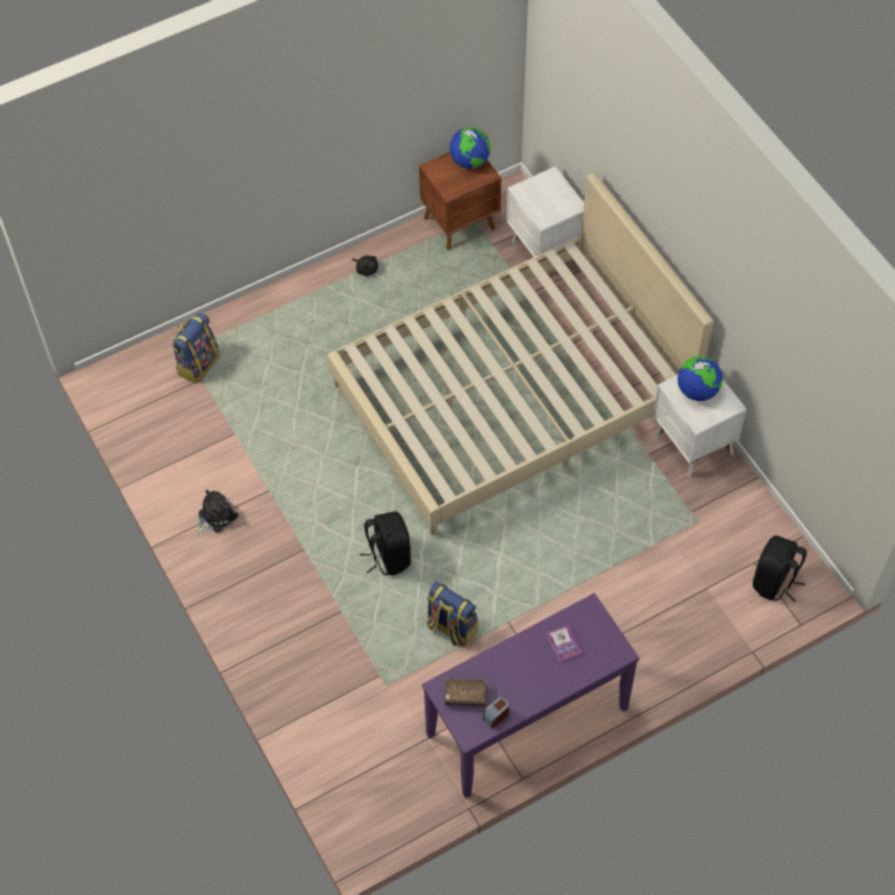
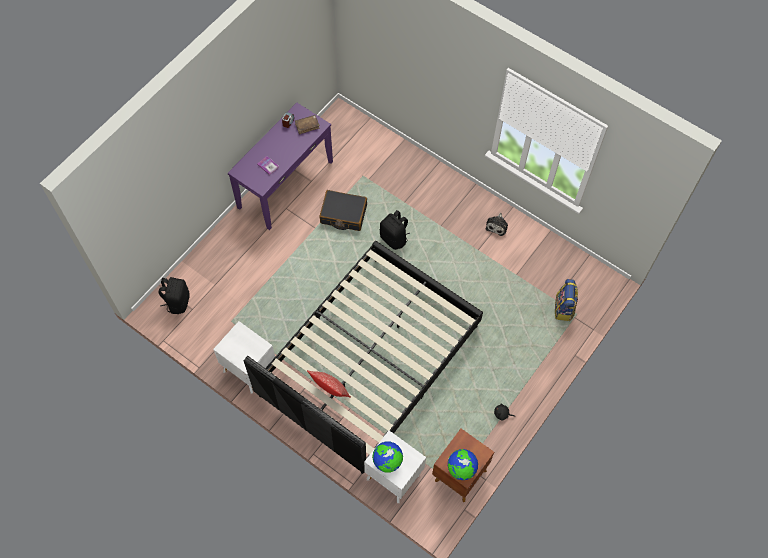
camera: 155 degrees right, 5 degrees up
(451, 628) = (343, 214): backpack -> black suitcase
(513, 395) = (369, 360): beige bed -> black bed
(592, 331) = (330, 390): none -> pillow
(697, 391) = (246, 349): globe -> globe (387, 461)

